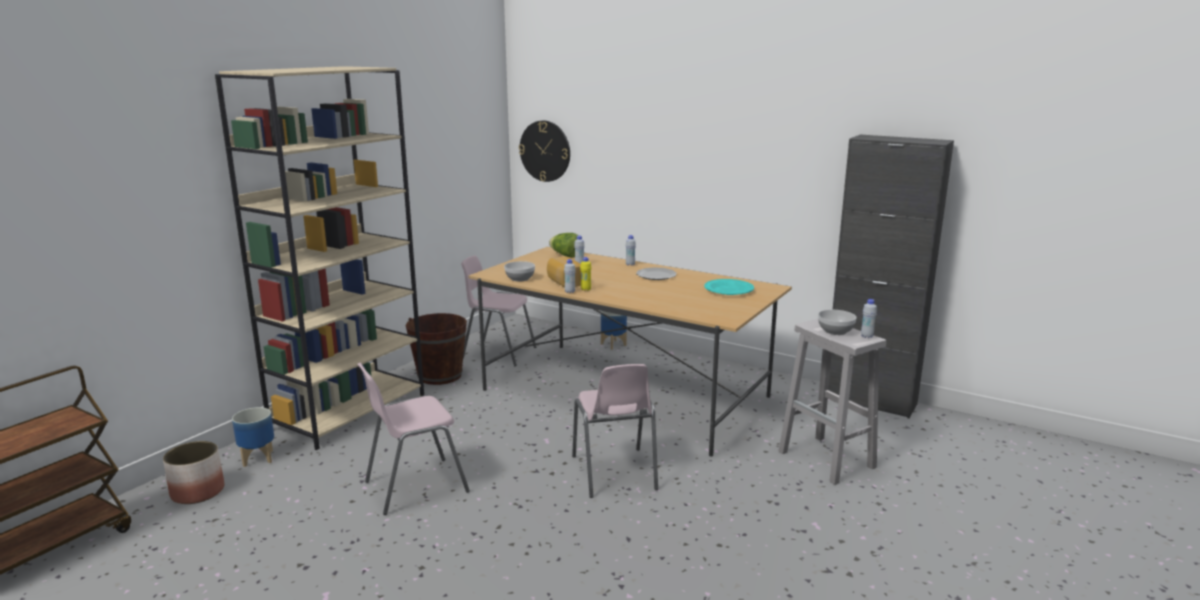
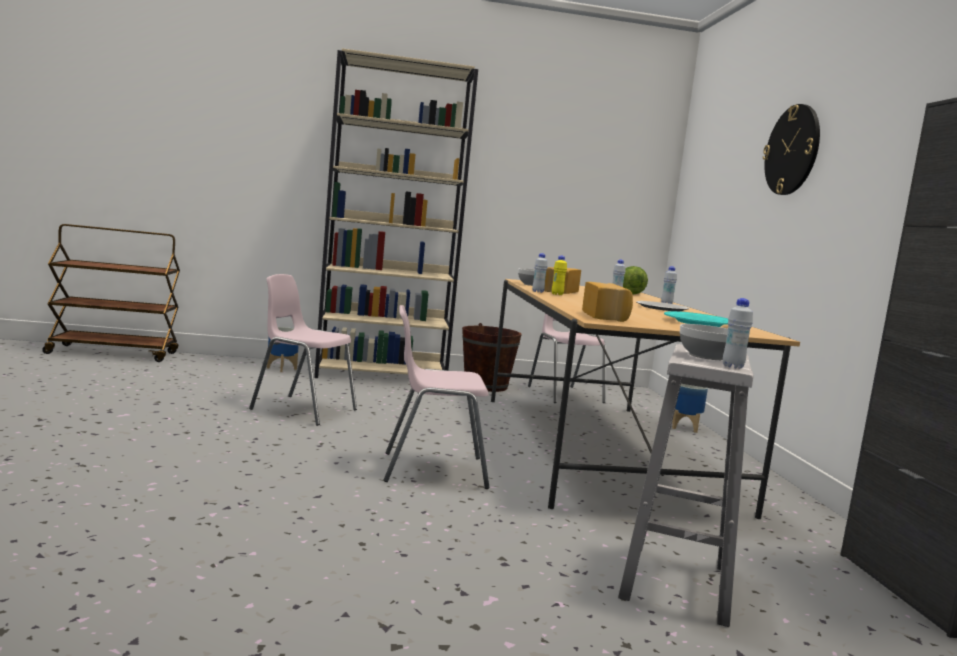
camera: 50 degrees right, 10 degrees down
(197, 492) = (221, 365): planter -> none
(545, 151) = (694, 203): wall clock -> wall clock (792, 150)
(614, 473) = (433, 469): pink chair -> pink chair turned 45 degrees clockwise
(708, 312) = (606, 317): none -> bread

